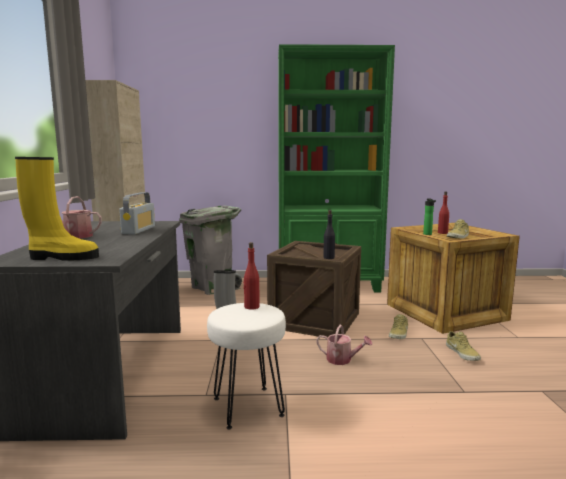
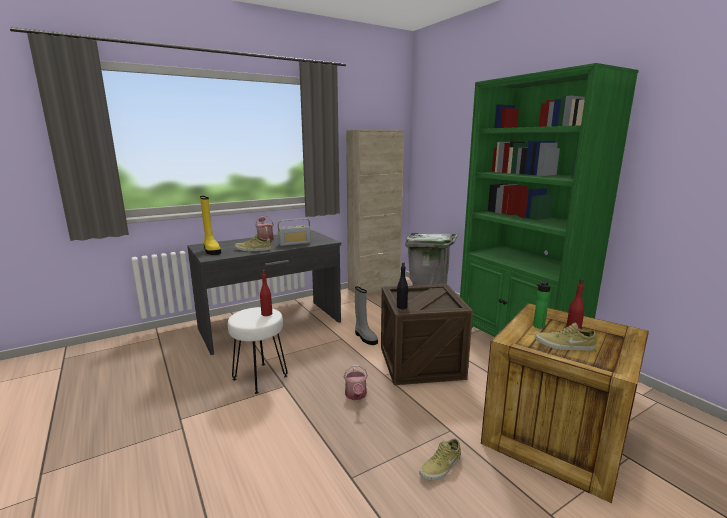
camera: 60 degrees right, 5 degrees up
(399, 334) = (444, 414): beige shoe -> beige shoe (253, 249)

